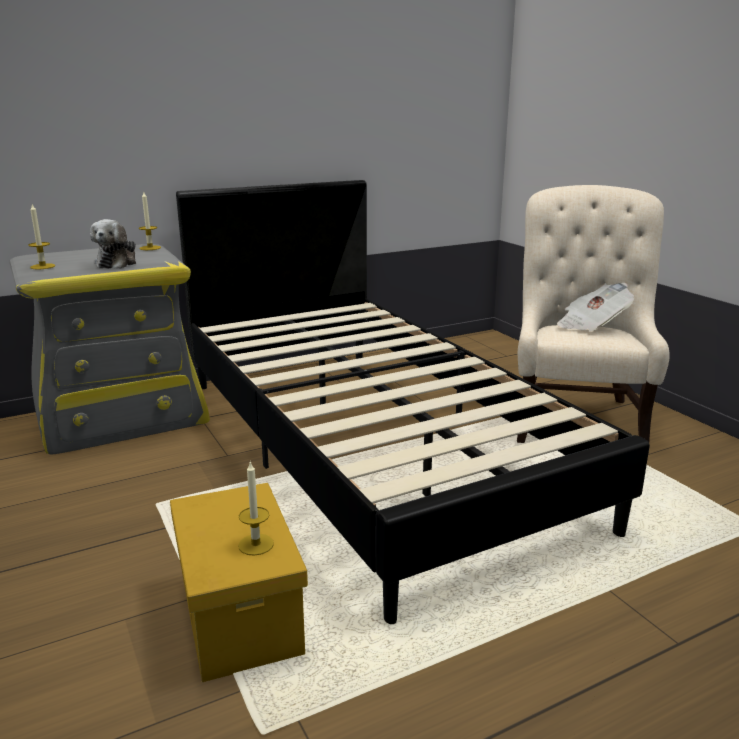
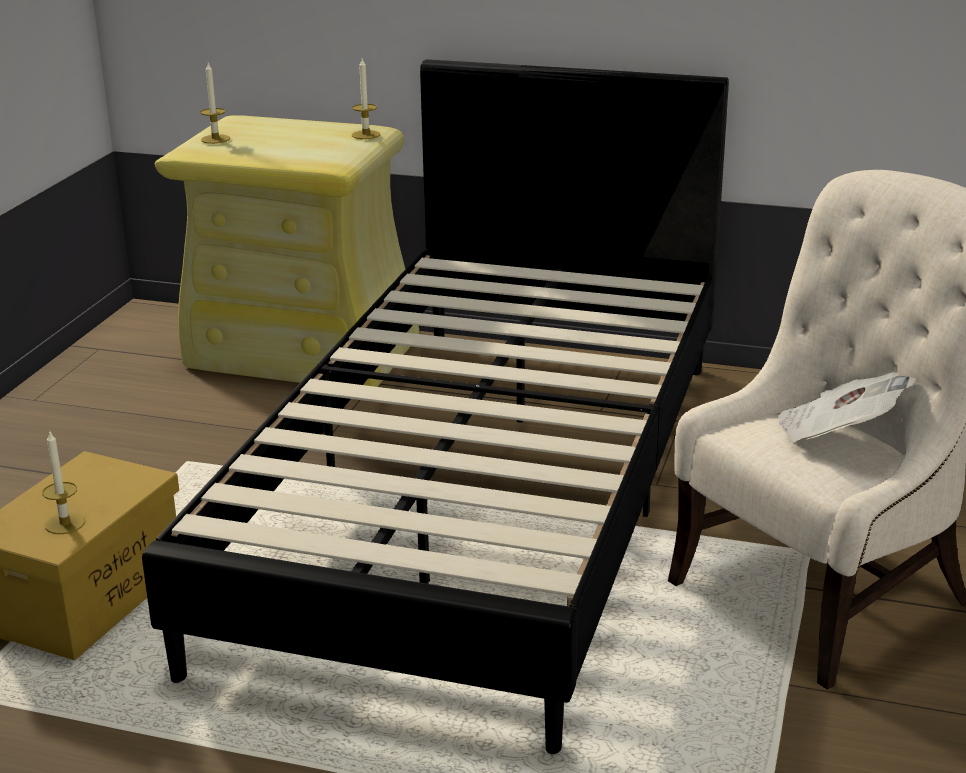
camera: 45 degrees right, 5 degrees up
(117, 263) = (289, 152): plush toy -> none
(124, 419) = (303, 352): grey nightstand -> yellow nightstand

